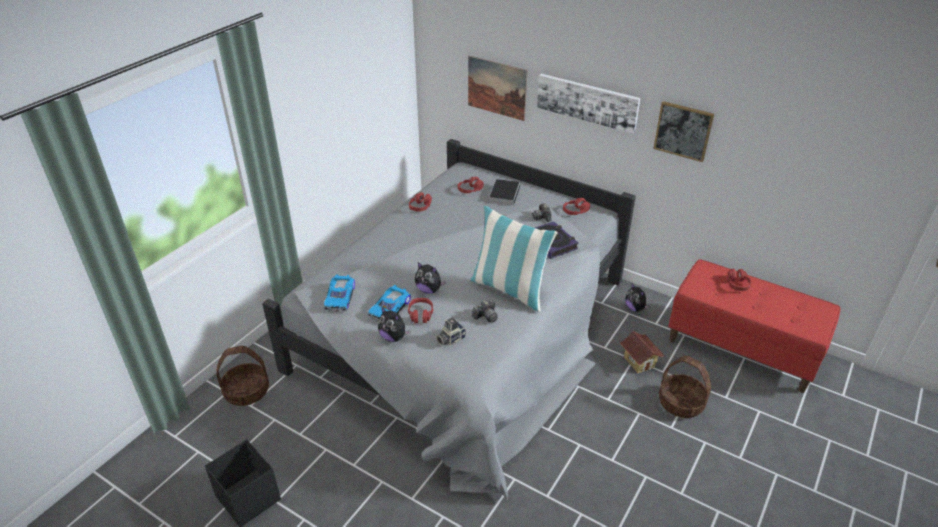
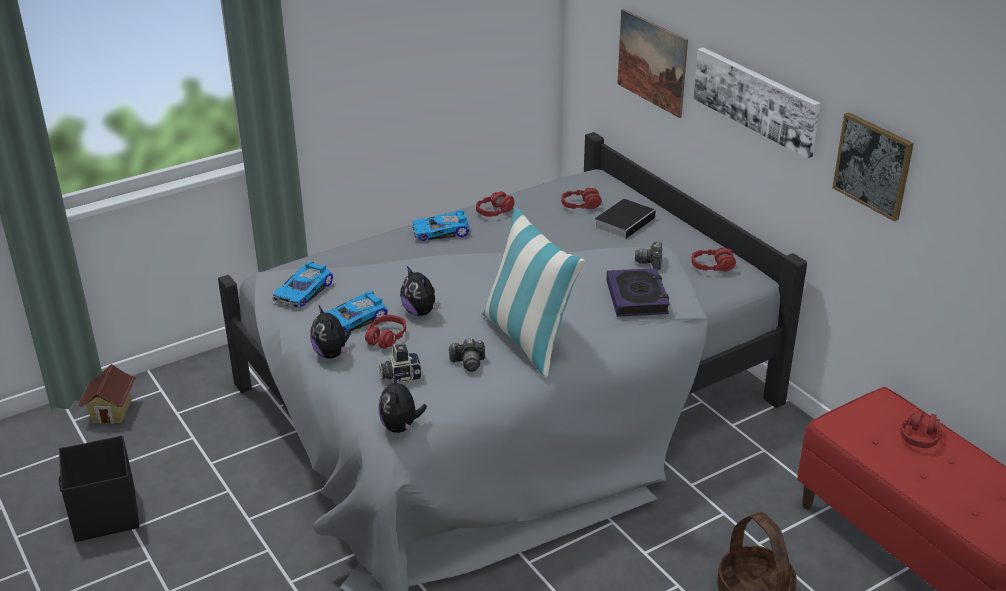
camera: 25 degrees right, 5 degrees down
(246, 392) = (183, 396): basket -> none
(397, 230) = (440, 232): none -> toy car
(635, 308) = (780, 446): plush toy -> plush toy (401, 427)
(639, 362) = (730, 519): toy house -> toy house (112, 411)

